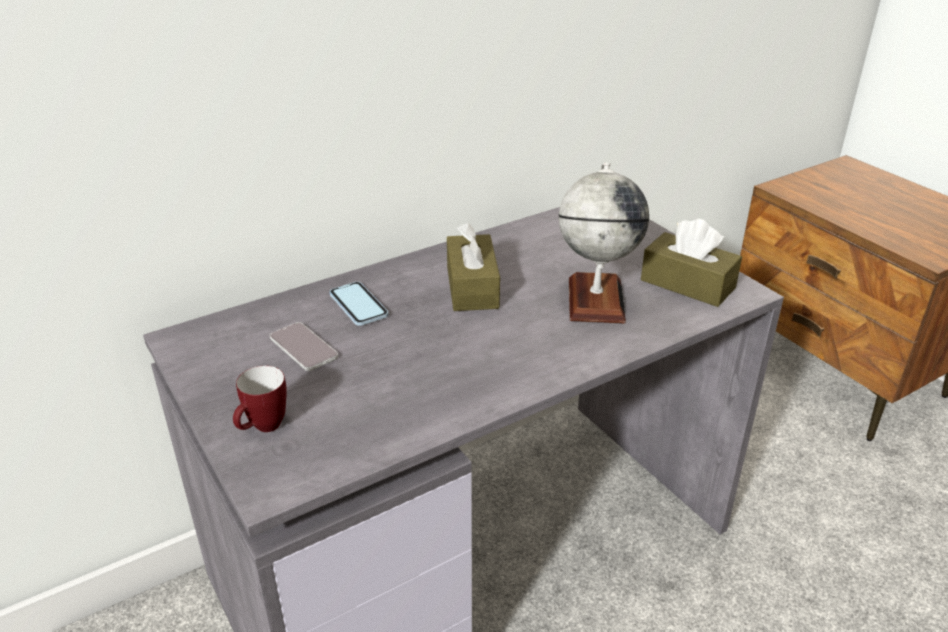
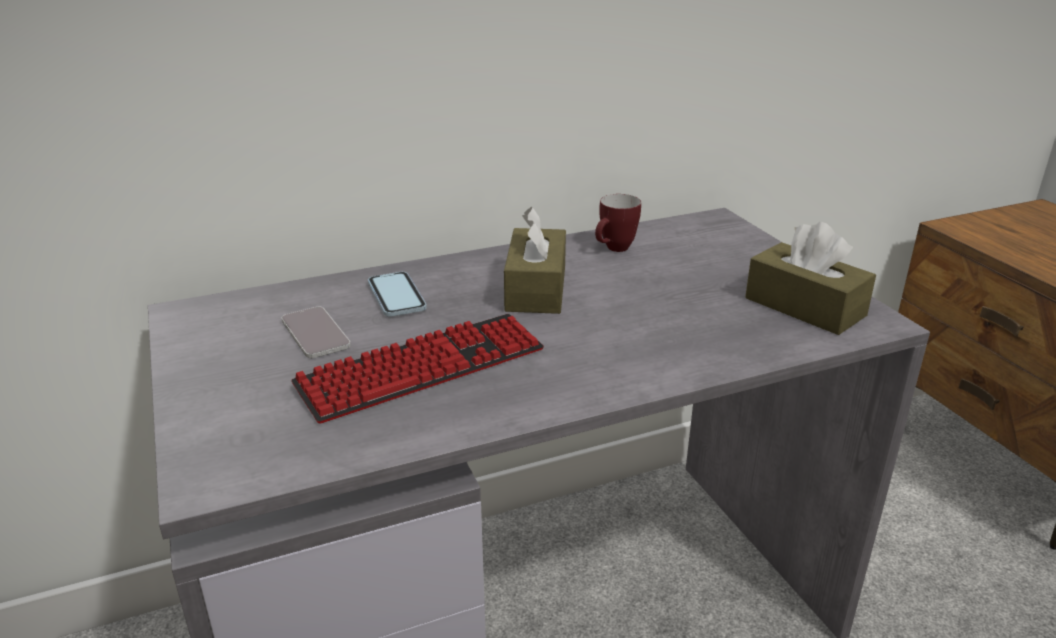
camera: 10 degrees right, 5 degrees down
(263, 429) = (230, 415): mug -> mug (614, 250)
(405, 370) = (423, 369): none -> keyboard
(595, 300) = (682, 314): globe -> none

